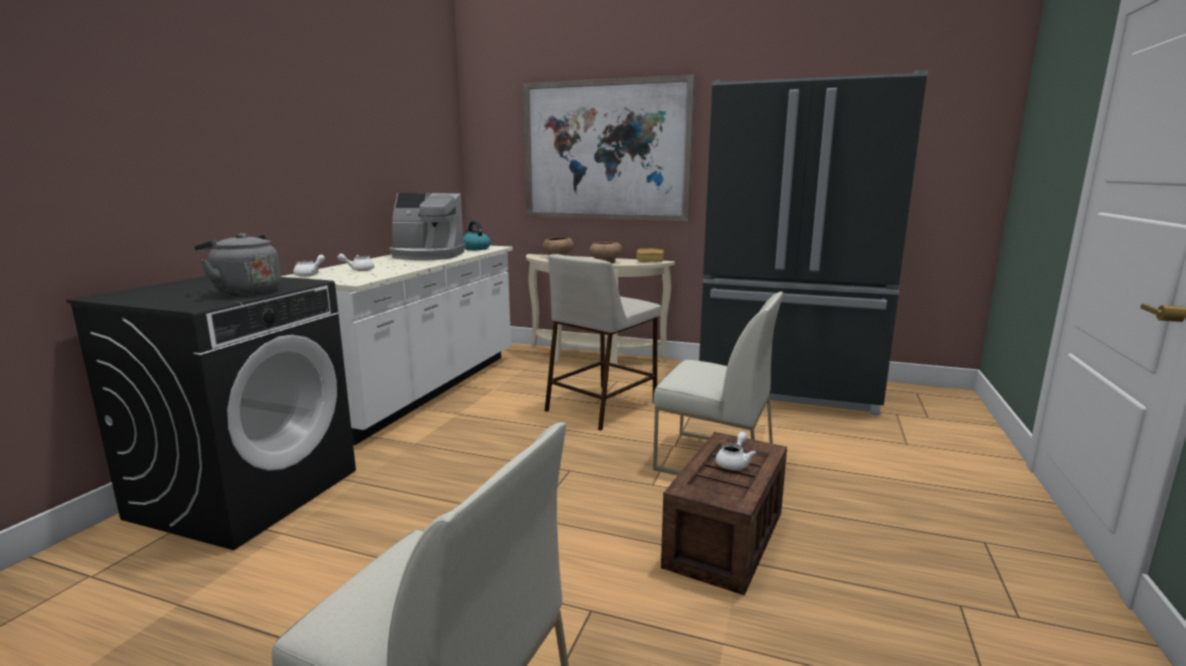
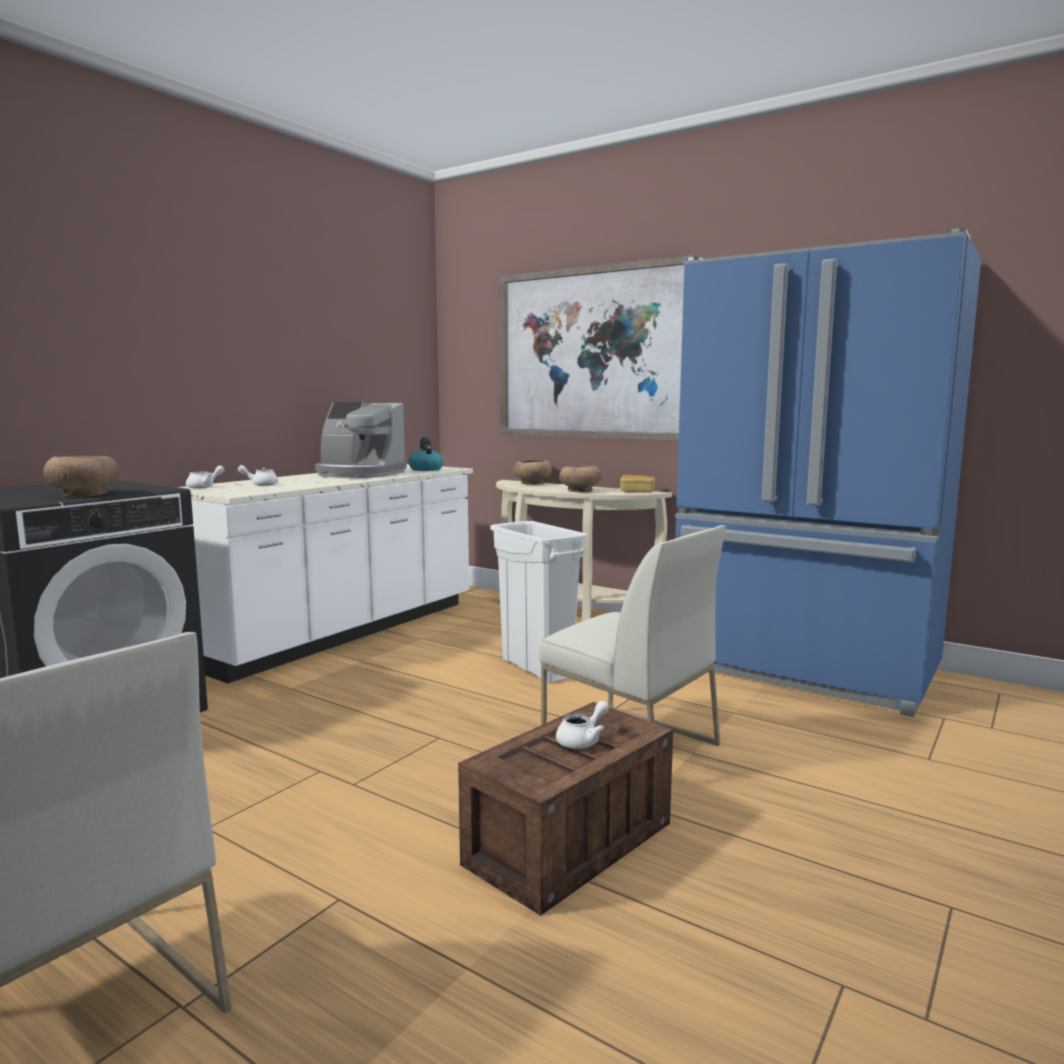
camera: 15 degrees right, 5 degrees down
(245, 292) = (84, 494): grey kettle -> brown bowl
(602, 406) = (536, 668): beige stool -> white trash can
(788, 388) = (804, 670): black fridge -> blue fridge

